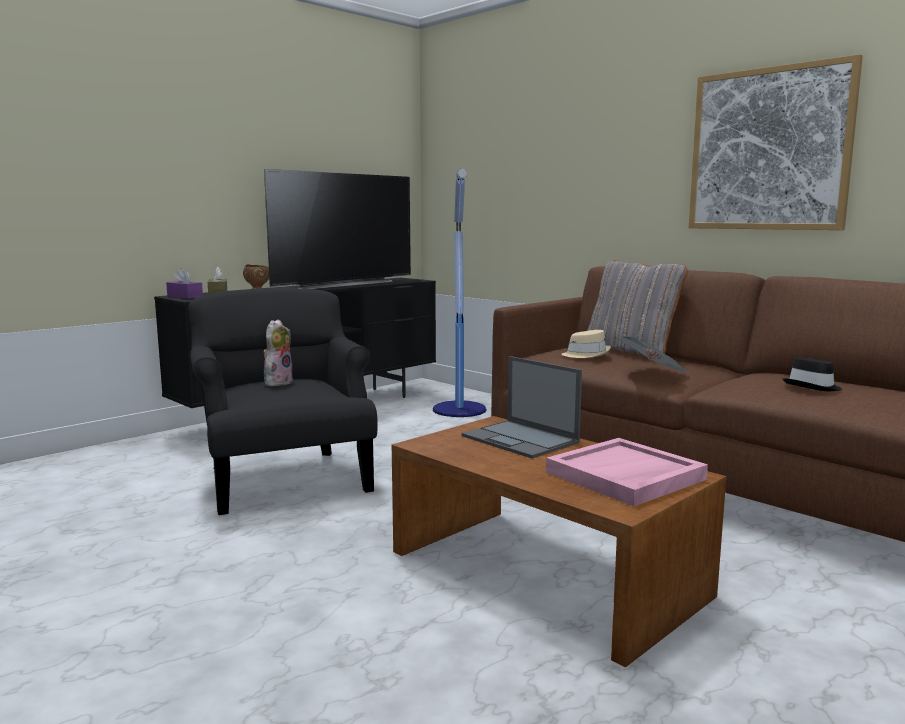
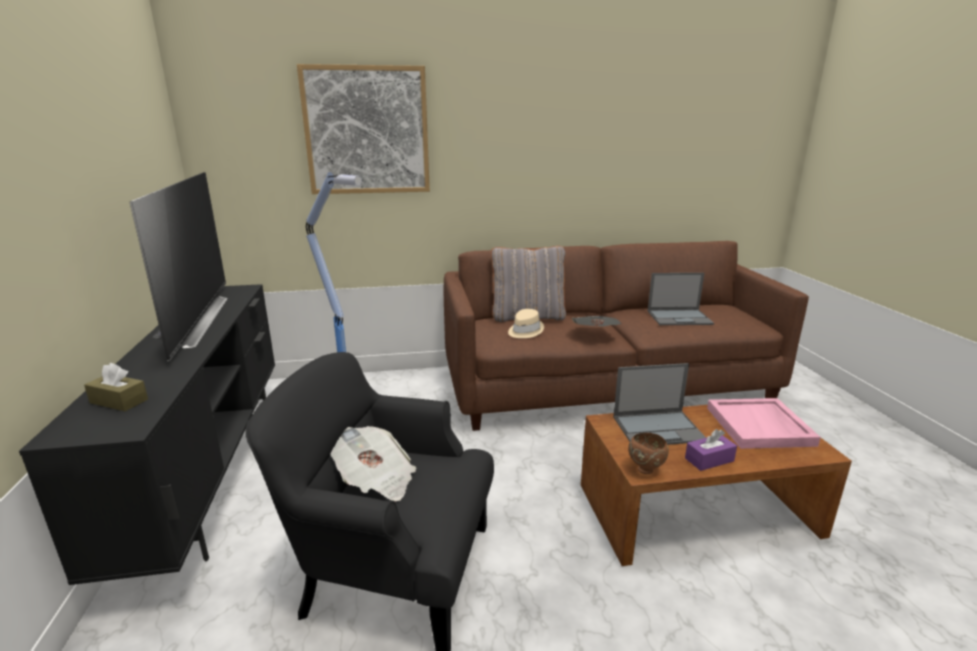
camera: 55 degrees left, 10 degrees up
(185, 296) = (90, 428): purple tissue box -> purple tissue box (709, 460)
(258, 289) = (127, 368): brown bowl -> brown bowl (645, 469)
(278, 382) = (376, 480): plush toy -> newspaper
(769, 149) = (578, 154): picture -> picture (367, 131)
(813, 387) = (680, 317): black hat -> laptop

